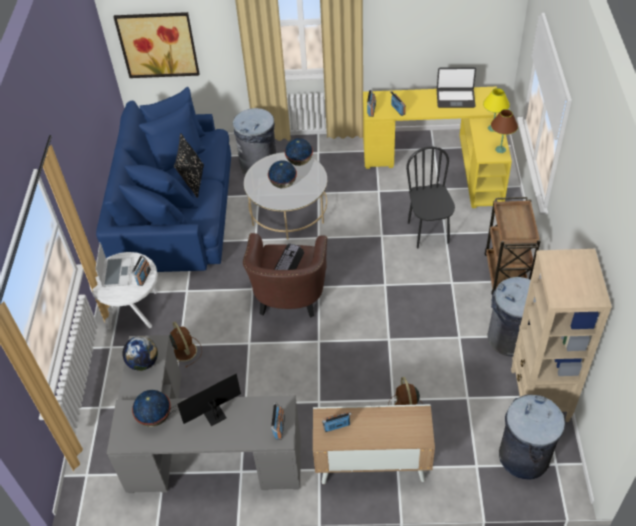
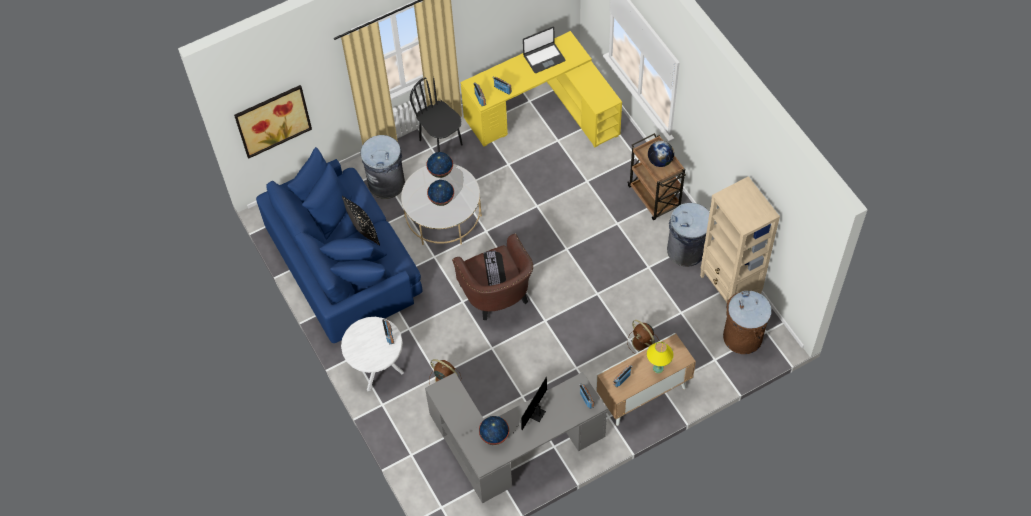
camera: 30 degrees left, 10 degrees up
(116, 272) = (363, 342): laptop -> none
(143, 362) = (452, 402): globe -> globe (660, 161)
(428, 232) = (573, 186): black chair -> black chair (441, 142)
(493, 128) = (590, 75): yellow table lamp -> yellow table lamp (658, 368)
(500, 149) = (607, 94): brown table lamp -> none
(523, 457) = (742, 337): grey trash can -> brown trash can

